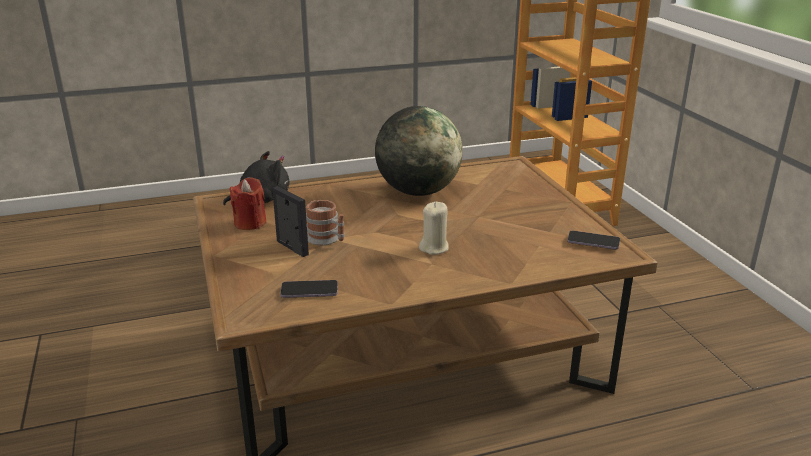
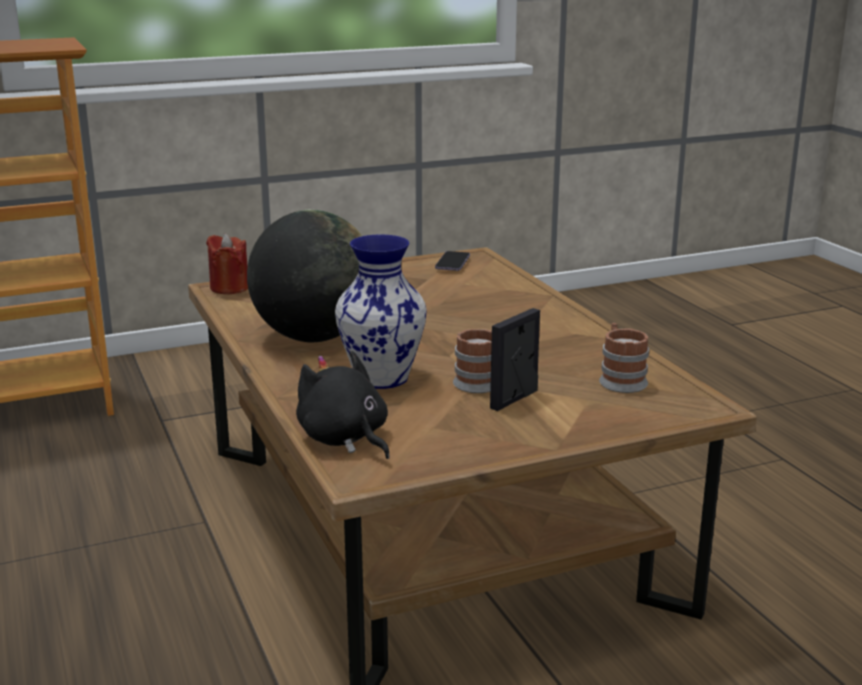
camera: 95 degrees left, 5 degrees down
(250, 223) = (440, 437): red candle -> red candle (229, 288)
(309, 291) = (620, 379): phone -> mug
(343, 209) = (381, 378): none -> vase
(434, 248) = (486, 325): beige candle -> none

